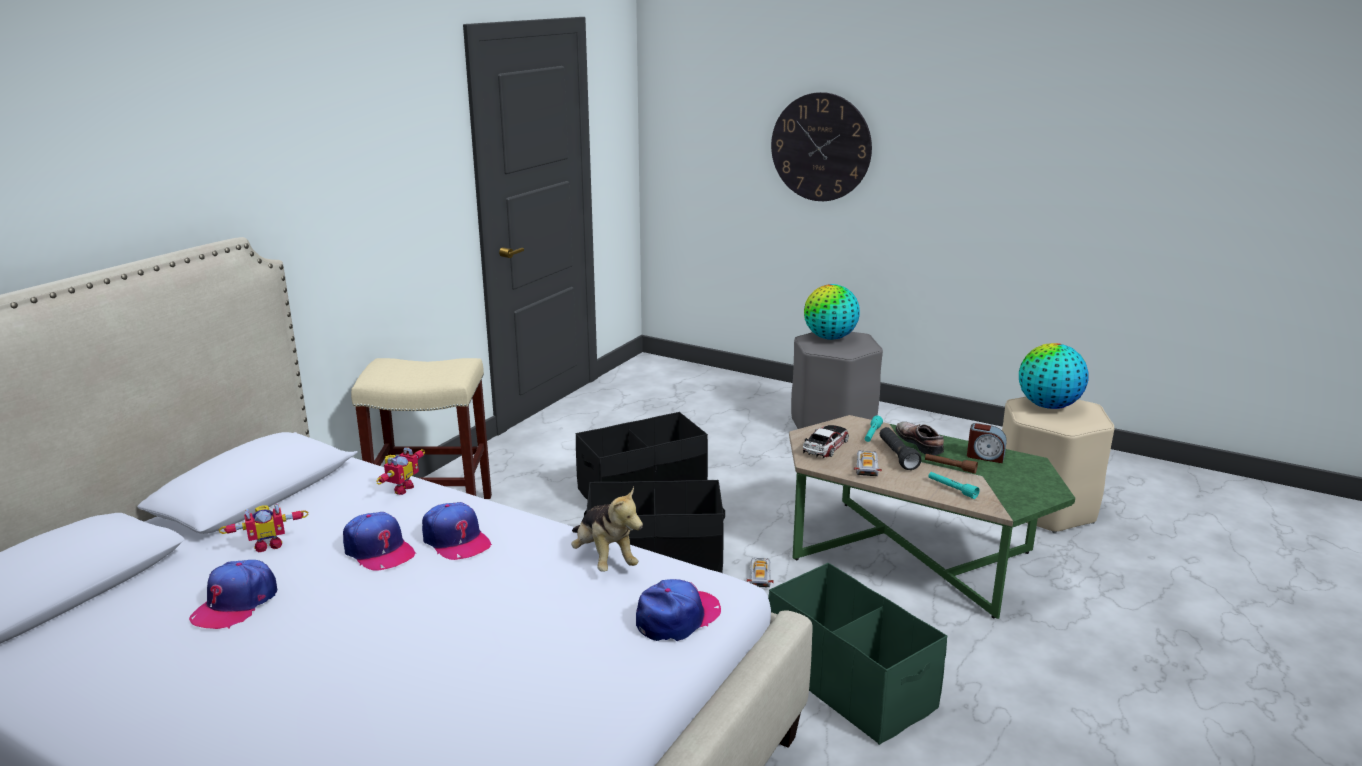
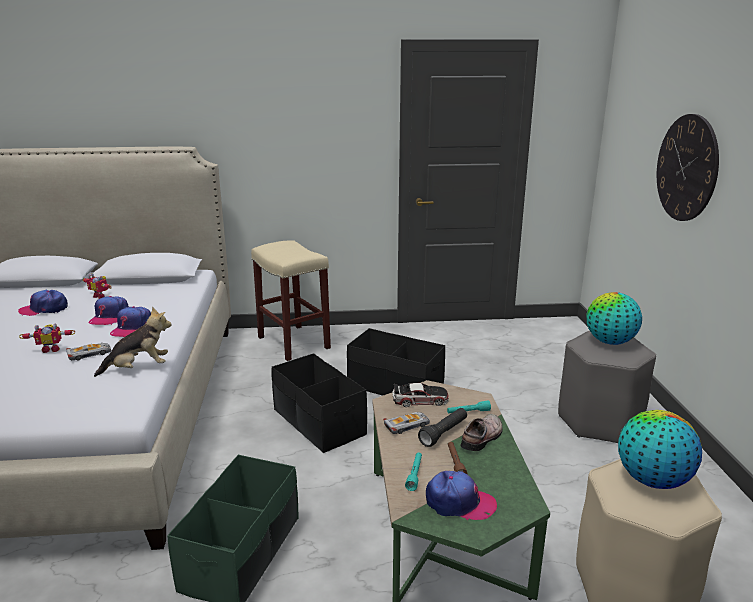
camera: 55 degrees right, 0 degrees up
(400, 488) = (178, 299): toy robot -> toy robot (51, 349)
(604, 559) = (138, 368): plush toy -> plush toy turned 135 degrees counterclockwise
(677, 618) = (78, 408): cap -> cap (459, 503)
(760, 576) = (340, 467): toy car -> toy car (89, 354)
(985, 456) = (502, 476): alarm clock -> none

